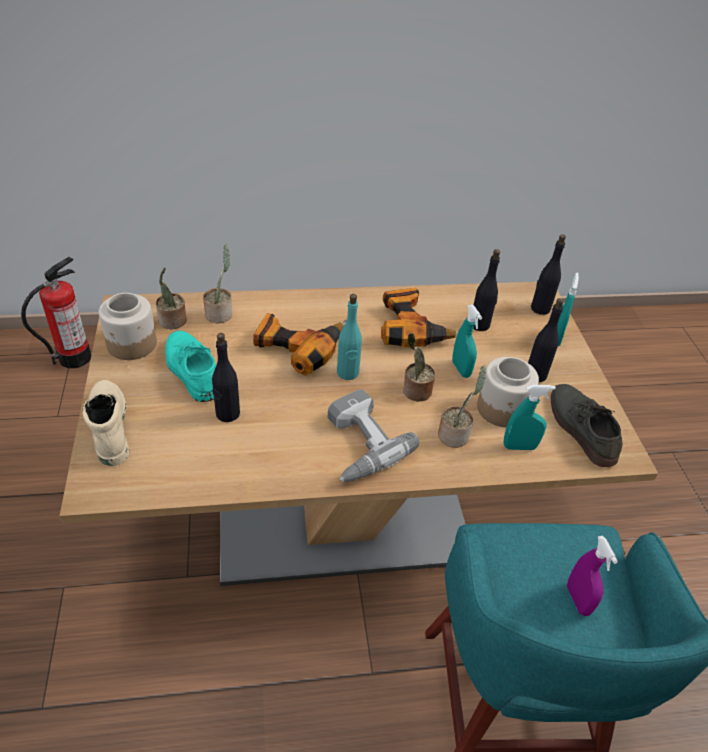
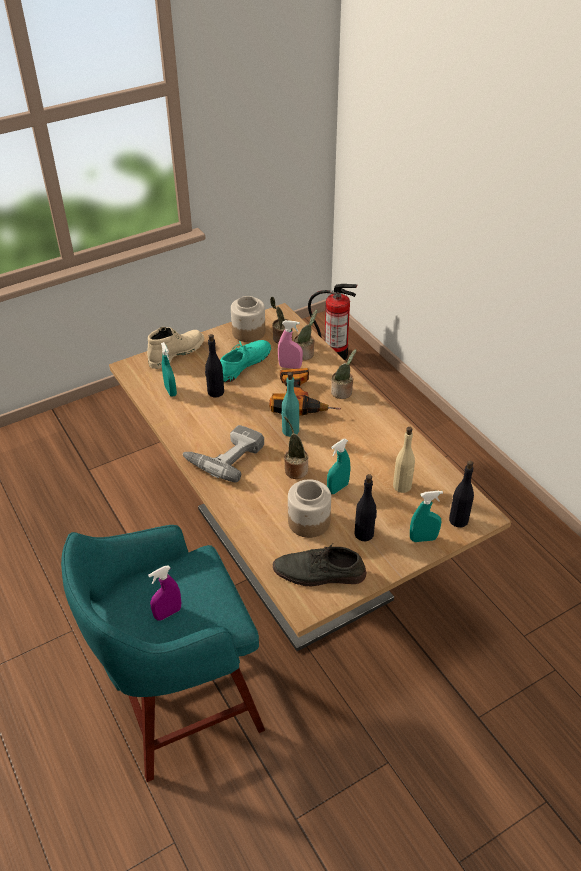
camera: 70 degrees right, 0 degrees up
(232, 333) = (290, 366): none -> pink spray bottle
(415, 326) = (369, 450): power drill -> none
(455, 435) = (264, 502): potted plant -> potted plant (343, 392)
(480, 325) = (402, 486): black bottle -> beige bottle
(519, 446) = (274, 540): turquoise spray bottle -> turquoise spray bottle (170, 391)
(580, 427) = (319, 573): grey shoe -> grey shoe turned 135 degrees counterclockwise

